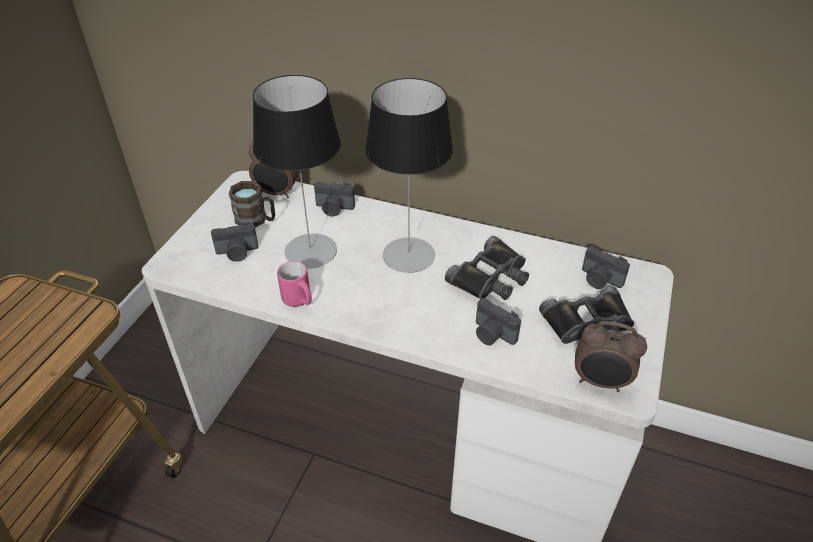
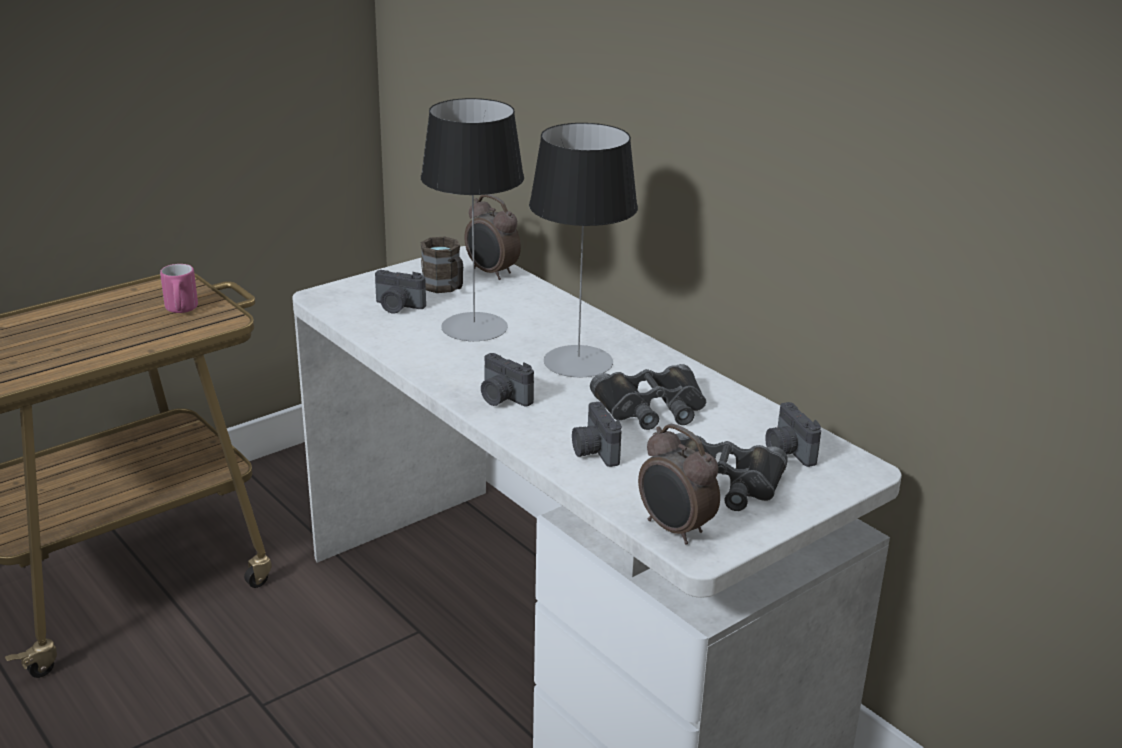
camera: 30 degrees right, 15 degrees down
(299, 301) = (418, 360): pink mug -> pink mug (181, 310)
(334, 209) = (539, 302): camera -> camera (502, 398)

